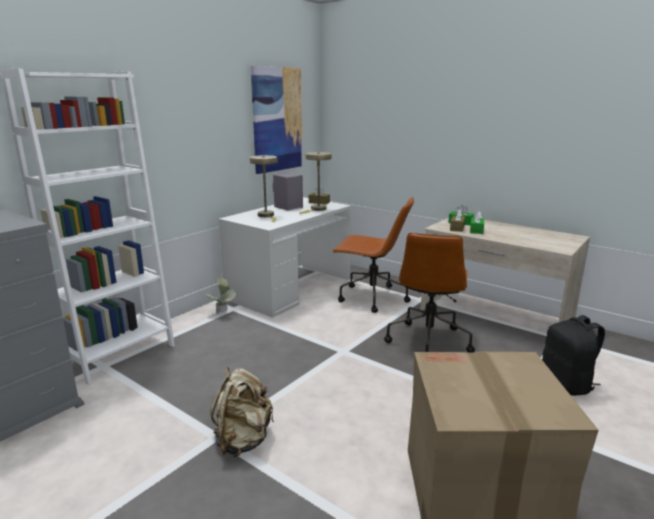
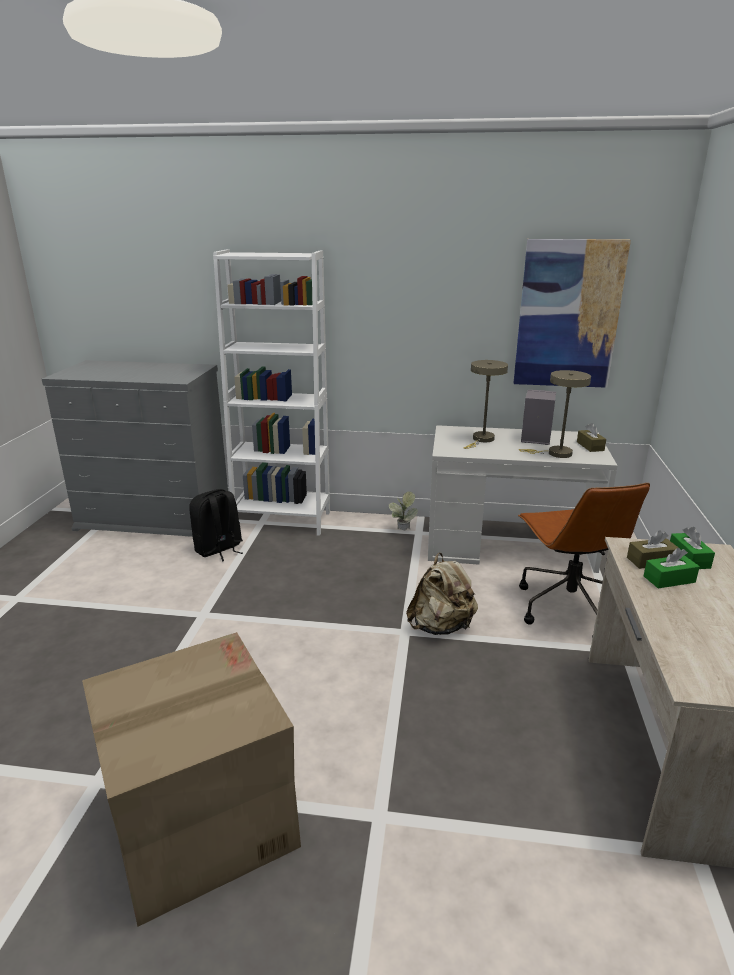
camera: 60 degrees right, 5 degrees up
(243, 440) = (205, 630): beige backpack -> beige backpack (441, 627)
(428, 341) = (503, 692): brown office chair -> none
(567, 384) = (528, 887): black backpack -> black backpack (219, 549)

